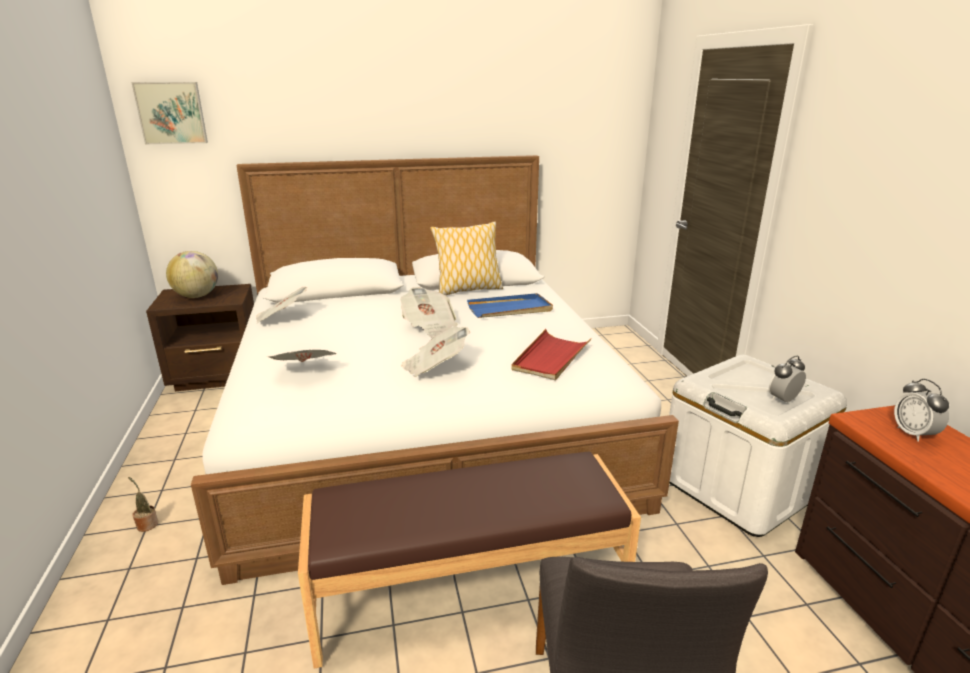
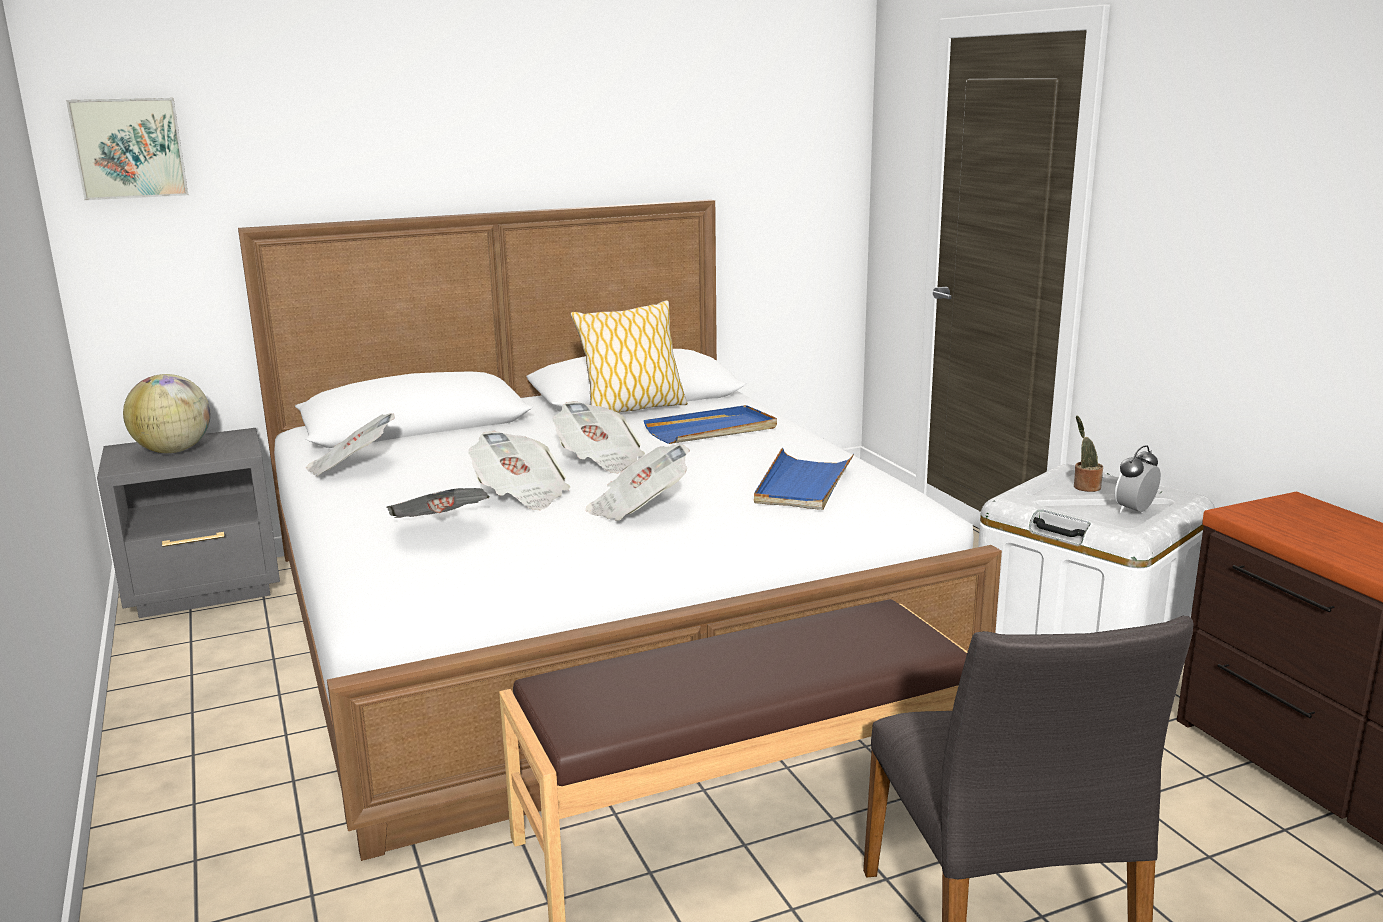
camera: 10 degrees left, 5 degrees down
(146, 524) = (193, 801): potted plant -> potted plant (1084, 487)
(218, 376) = (207, 590): brown nightstand -> grey nightstand
(368, 349) = (521, 495): none -> newspaper
(551, 357) = (803, 484): red tray -> blue tray
(913, 434) = (1308, 521): alarm clock -> none

